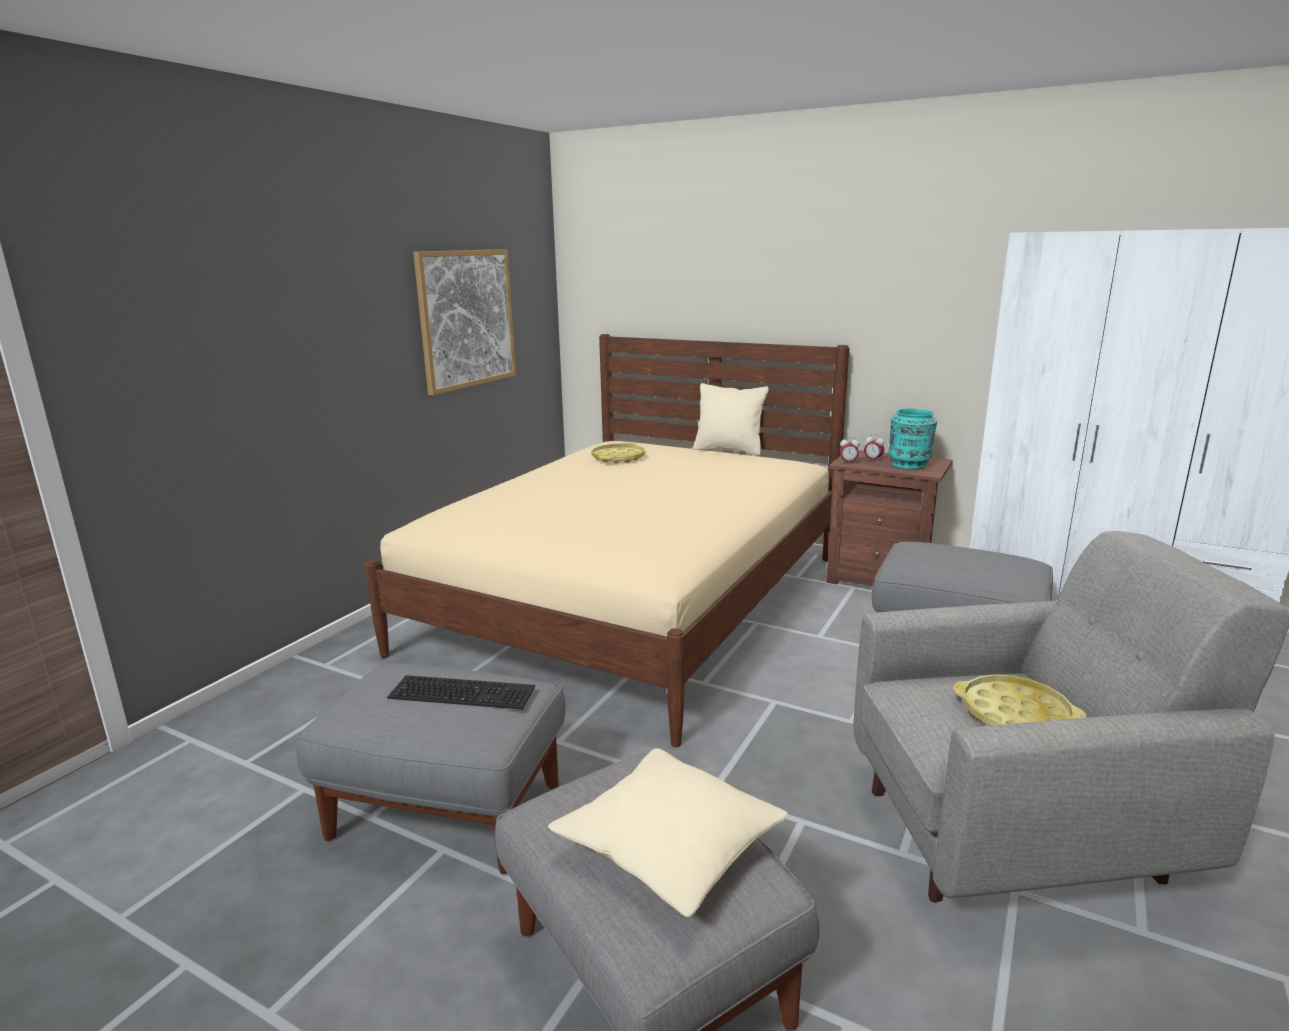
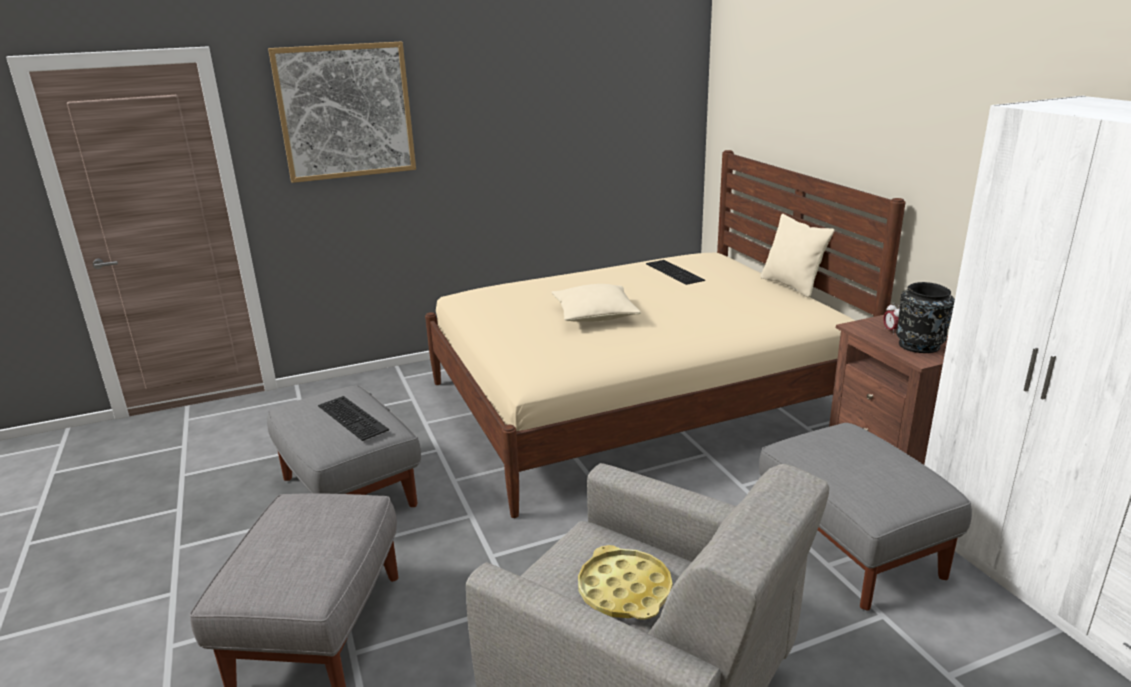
camera: 40 degrees right, 5 degrees up
(466, 319) = (586, 130): picture -> picture (345, 112)
(618, 458) = (676, 272): yellow tray -> keyboard
(669, 847) = (301, 548): beige pillow -> beige pillow (594, 315)
(848, 463) = (859, 327): alarm clock -> none
(909, 465) = (919, 346): turquoise vase -> black vase

